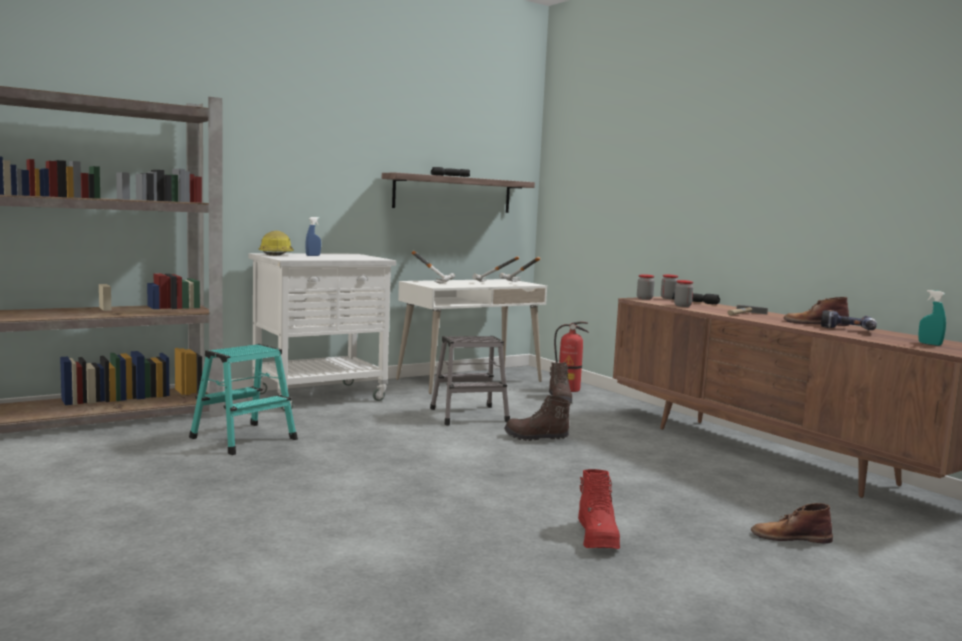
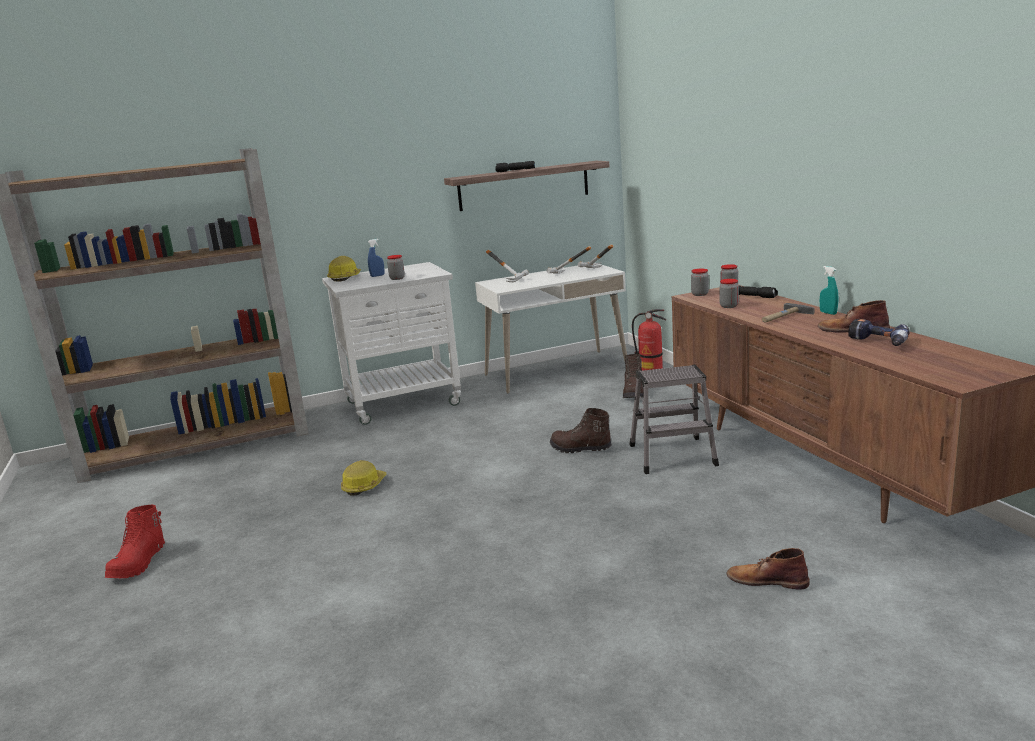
camera: 15 degrees right, 10 degrees up
(244, 438) = (313, 461): turquoise step ladder -> none
(317, 459) = (364, 486): none -> hard hat
(339, 258) = (397, 278): none -> jar
(469, 415) = (531, 420): grey step ladder -> grey step ladder (672, 454)
(597, 537) = (568, 581): red boot -> red boot (139, 563)
(930, 344) = (952, 366): turquoise spray bottle -> turquoise spray bottle (828, 313)

